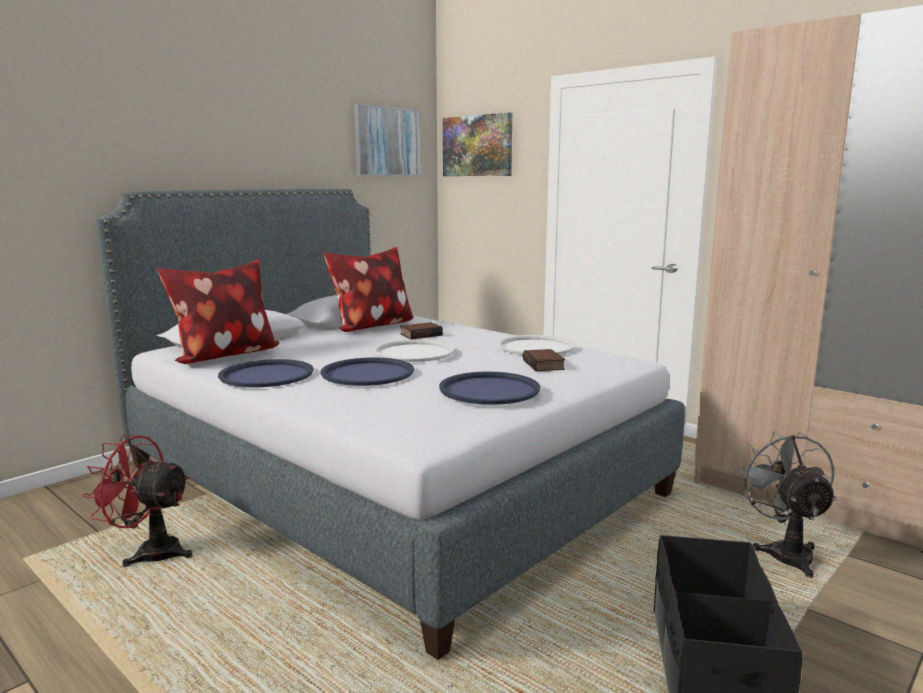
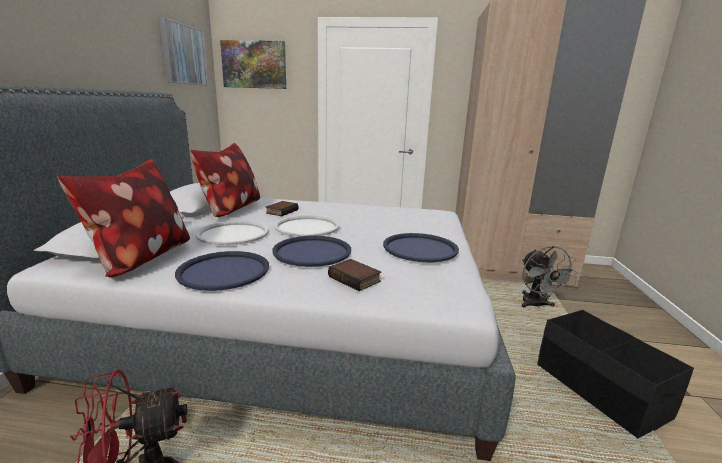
camera: 35 degrees left, 5 degrees up
(535, 347) = (374, 210): white tray -> white tray (233, 234)
(545, 365) = (406, 223): book -> book (355, 279)
(785, 552) = (536, 305): grey fan -> grey fan turned 150 degrees counterclockwise

